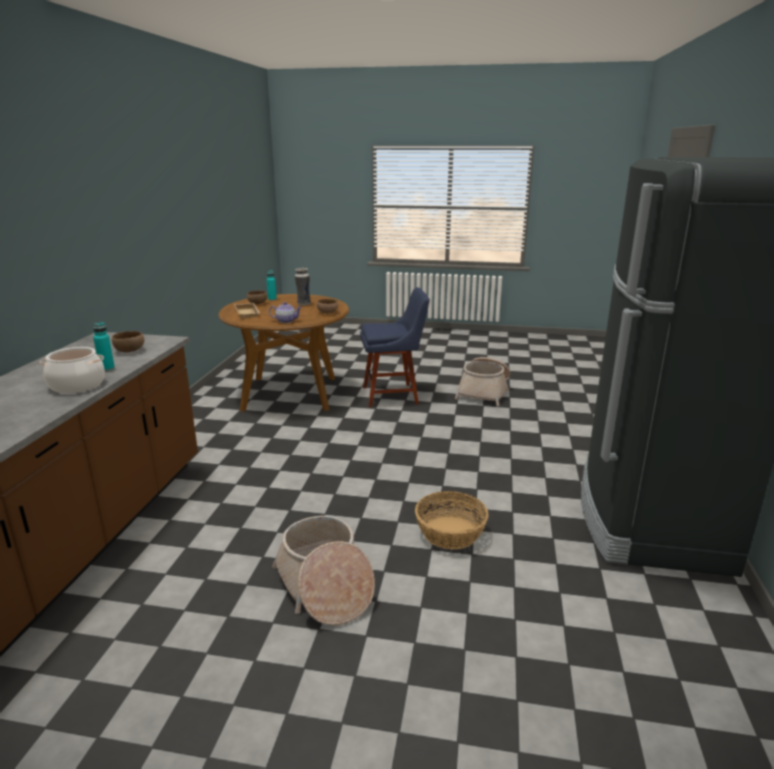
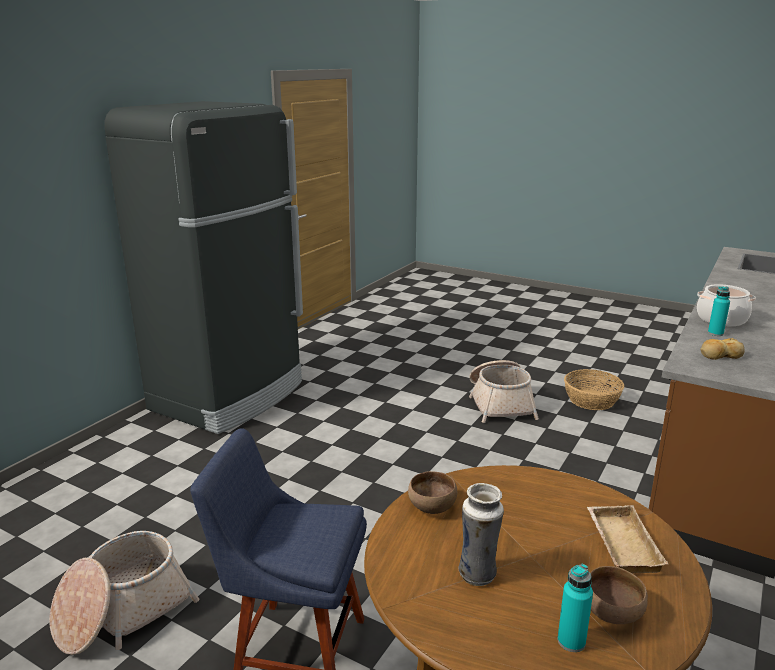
camera: 160 degrees left, 0 degrees up
(129, 350) = (720, 355): brown bowl -> bread
(286, 321) = (528, 486): teapot -> none
(450, 533) = (389, 416): basket -> basket (591, 400)

